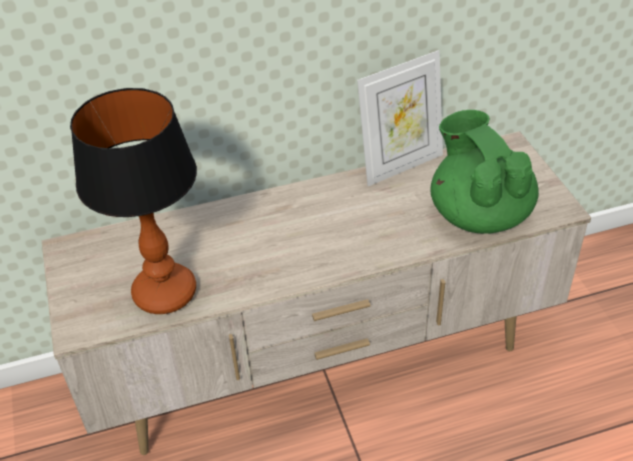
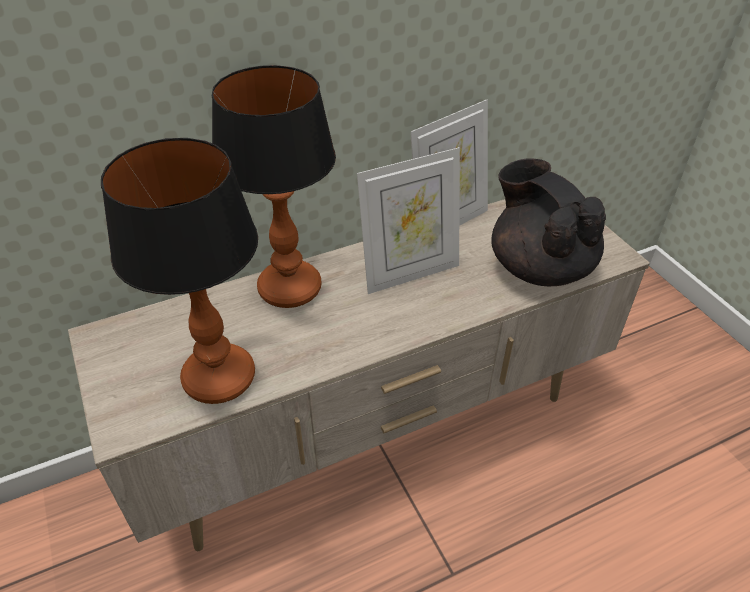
camera: 10 degrees left, 0 degrees up
(239, 217) = (289, 288): none -> table lamp
(353, 211) = (409, 273): none -> picture frame
(479, 213) = (539, 266): green teapot -> black teapot

